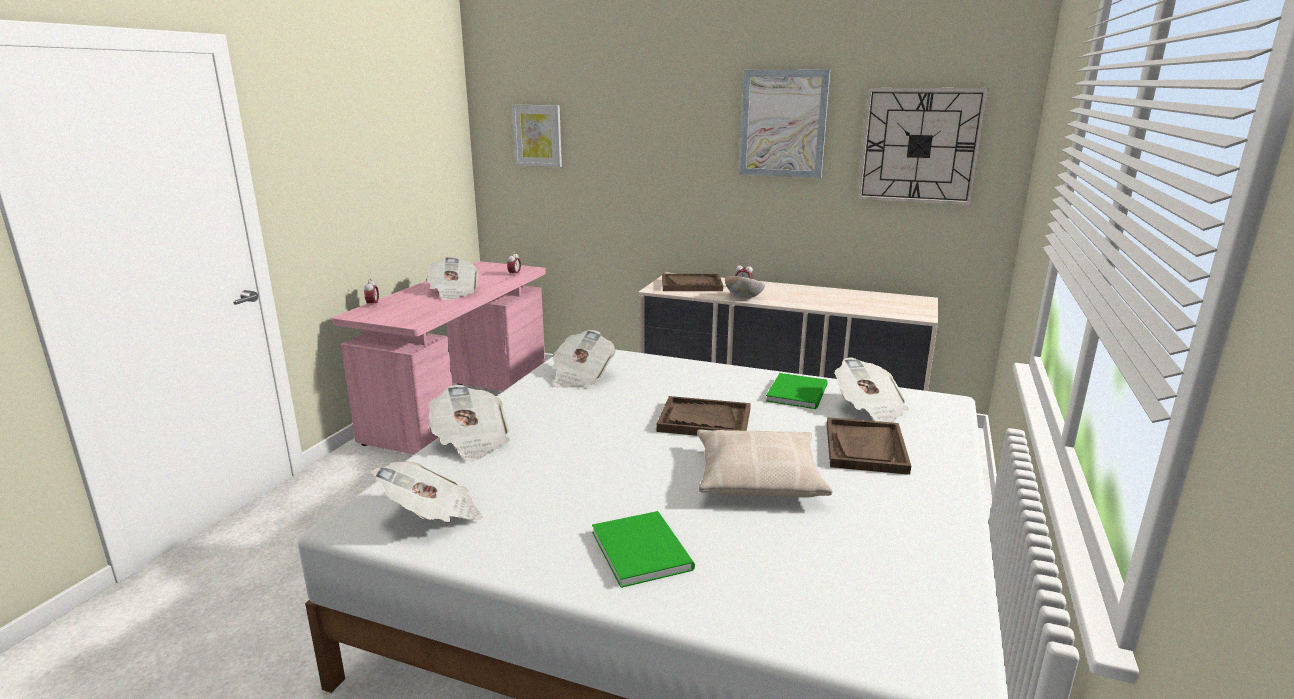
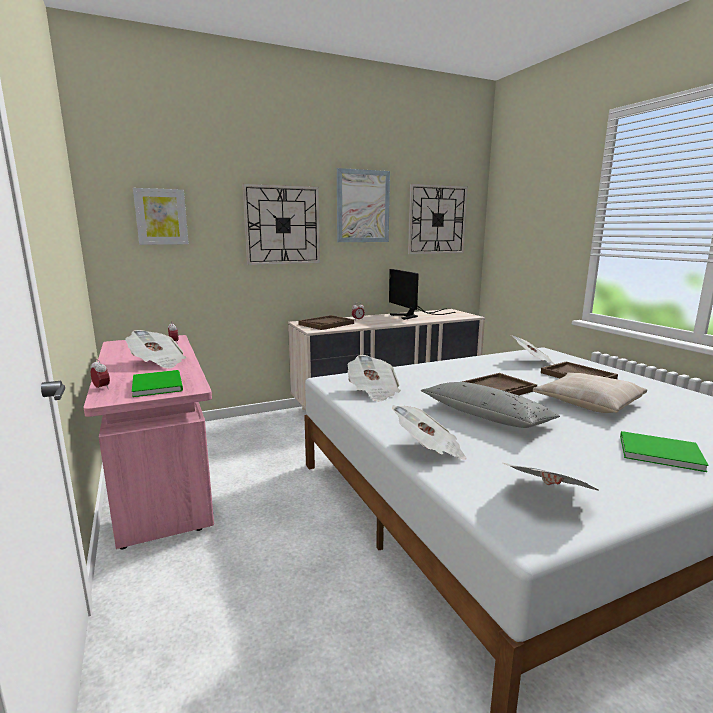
camera: 45 degrees left, 5 degrees down
(599, 440) = (486, 417): none -> grey pillow
(666, 148) = (282, 225): none -> wall clock
(743, 298) = (376, 324): bowl -> none
(799, 392) = (491, 364): green book -> green book (159, 384)
(834, 296) = (413, 316): none -> monitor

